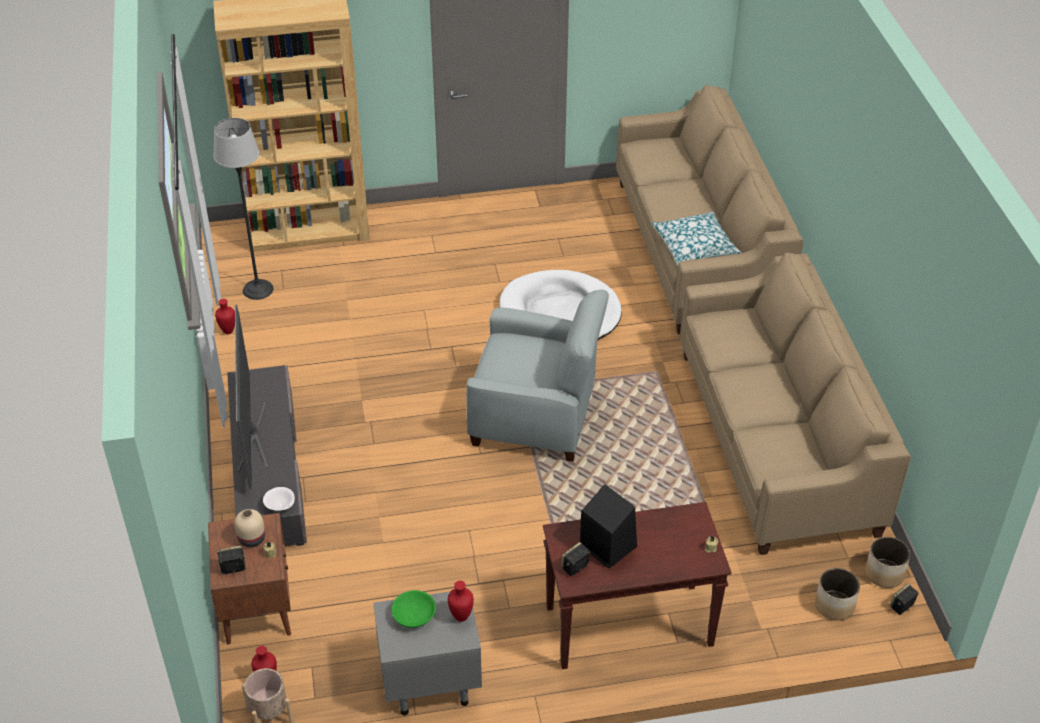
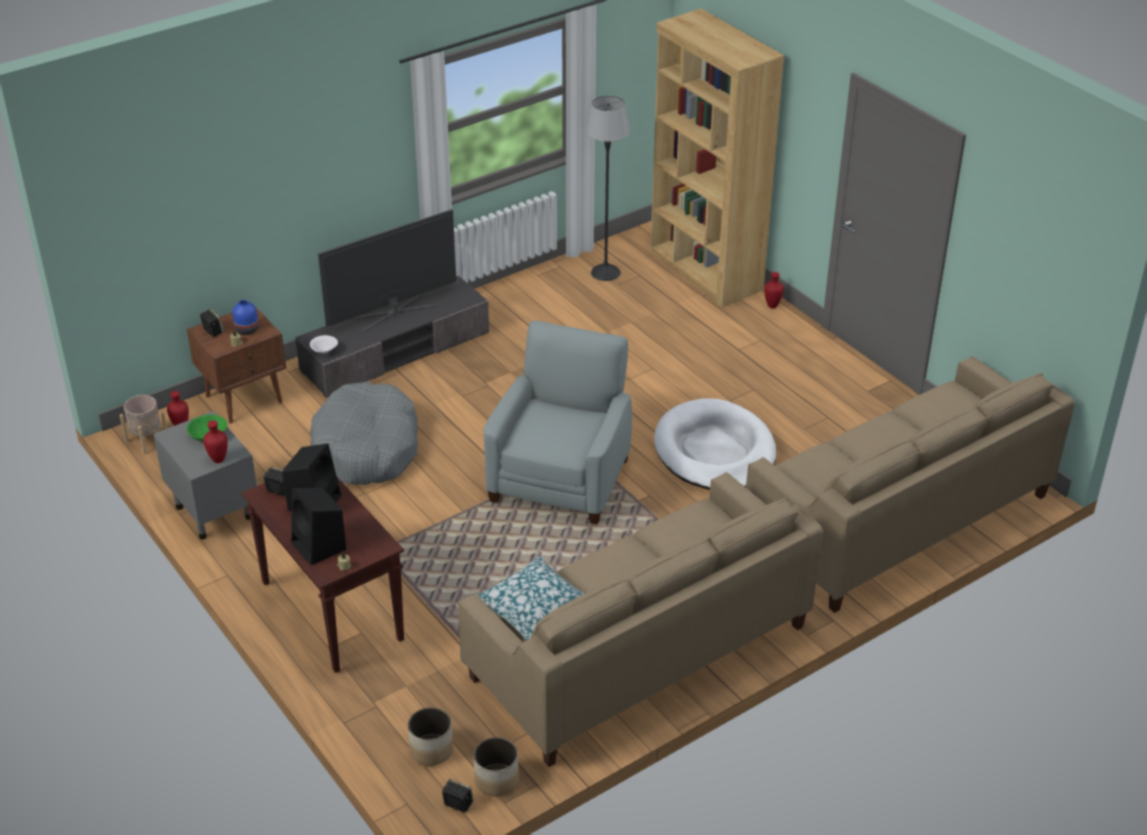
camera: 65 degrees right, 5 degrees down
(228, 331) = (543, 276): red vase -> red vase (773, 306)
(252, 538) = (247, 329): beige vase -> blue vase
(406, 535) = (367, 448): none -> grey dog bed
(536, 416) = (561, 478): grey armchair -> grey armchair turned 150 degrees counterclockwise
(674, 558) = (320, 546): none -> black speaker
(694, 246) = (815, 471): pillow -> pillow (535, 610)

